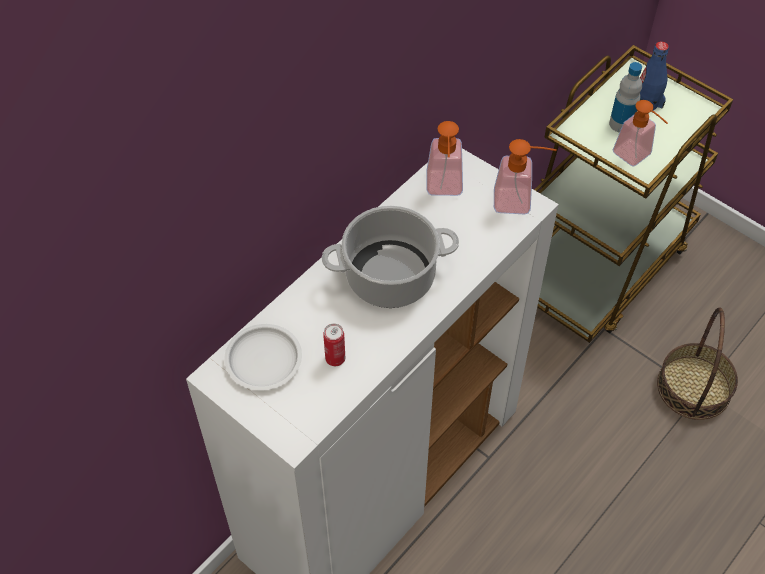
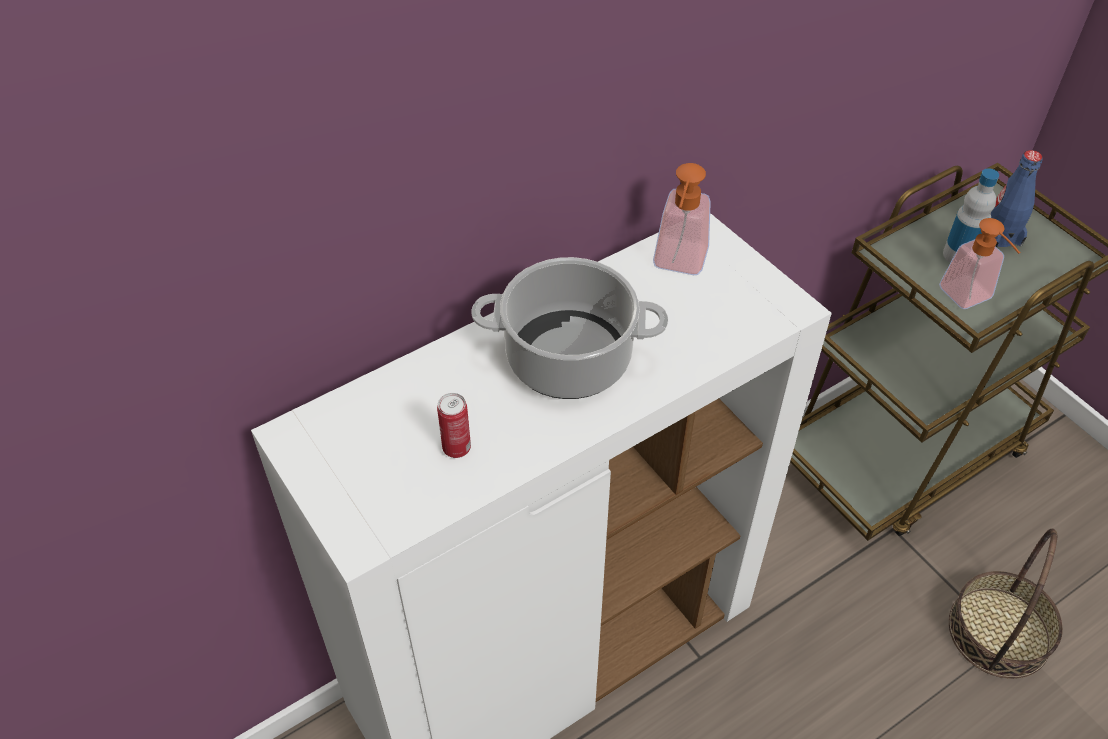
camera: 15 degrees right, 5 degrees down
(264, 359) = (361, 428): white plate -> none
(519, 201) = (777, 299): soap dispenser -> none

